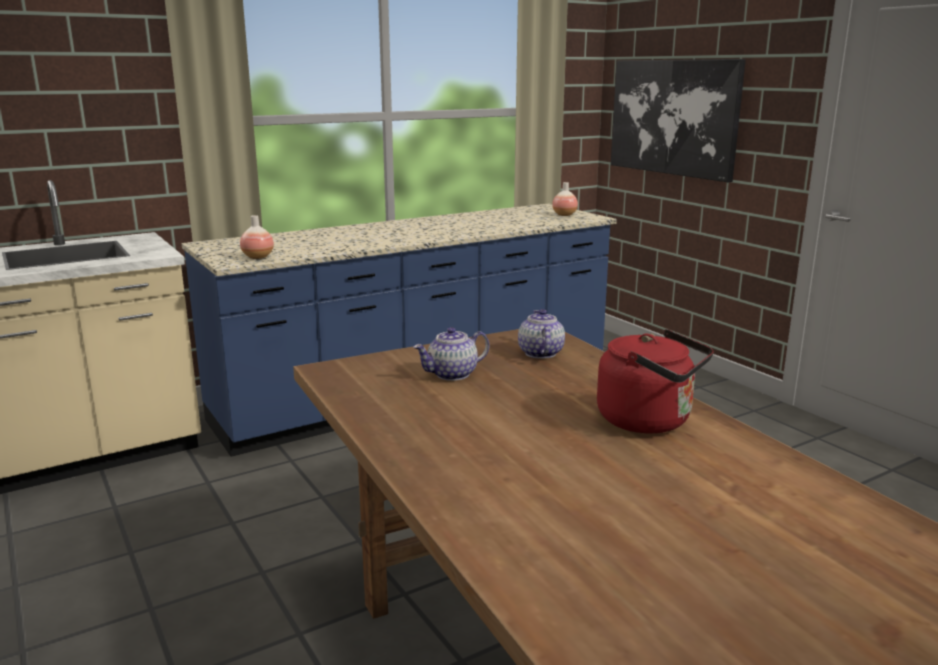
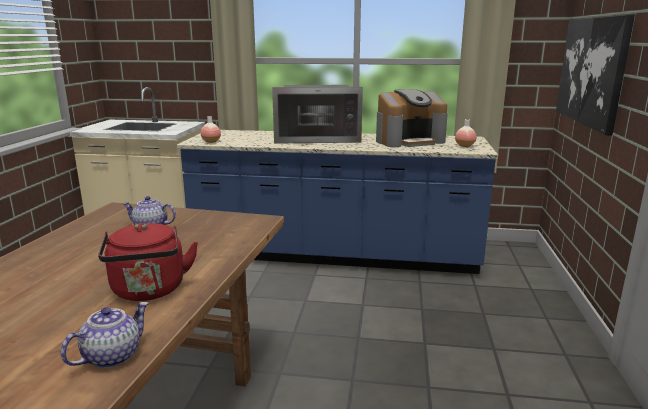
camera: 40 degrees right, 0 degrees up
(386, 231) = (317, 138): none -> microwave
(497, 218) = (409, 141): none -> coffee machine
(539, 353) = (223, 231): teapot -> teapot (112, 356)

